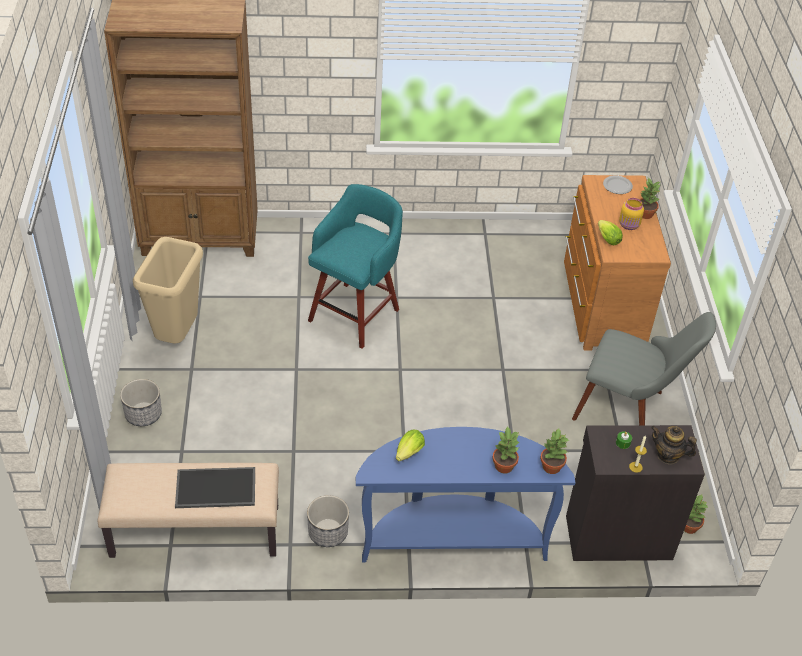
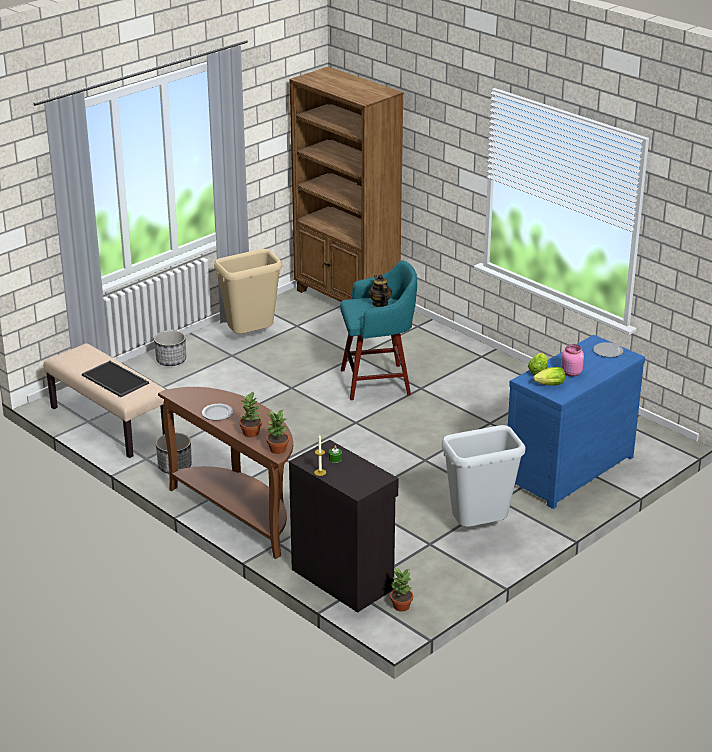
camera: 50 degrees right, 15 degrees down
(408, 454) = (208, 397): lettuce -> lettuce (548, 385)
(443, 466) = (217, 413): none -> plate
(453, 538) = (239, 513): blue console table -> brown console table
(601, 305) = (566, 469): brown dresser -> blue dresser
(629, 225) = (571, 373): yellow jar -> pink jar
(630, 408) = (479, 529): grey chair -> grey trash can
(645, 214) = (597, 373): potted plant -> none
(668, 455) = (351, 480): teapot -> teapot (380, 303)

